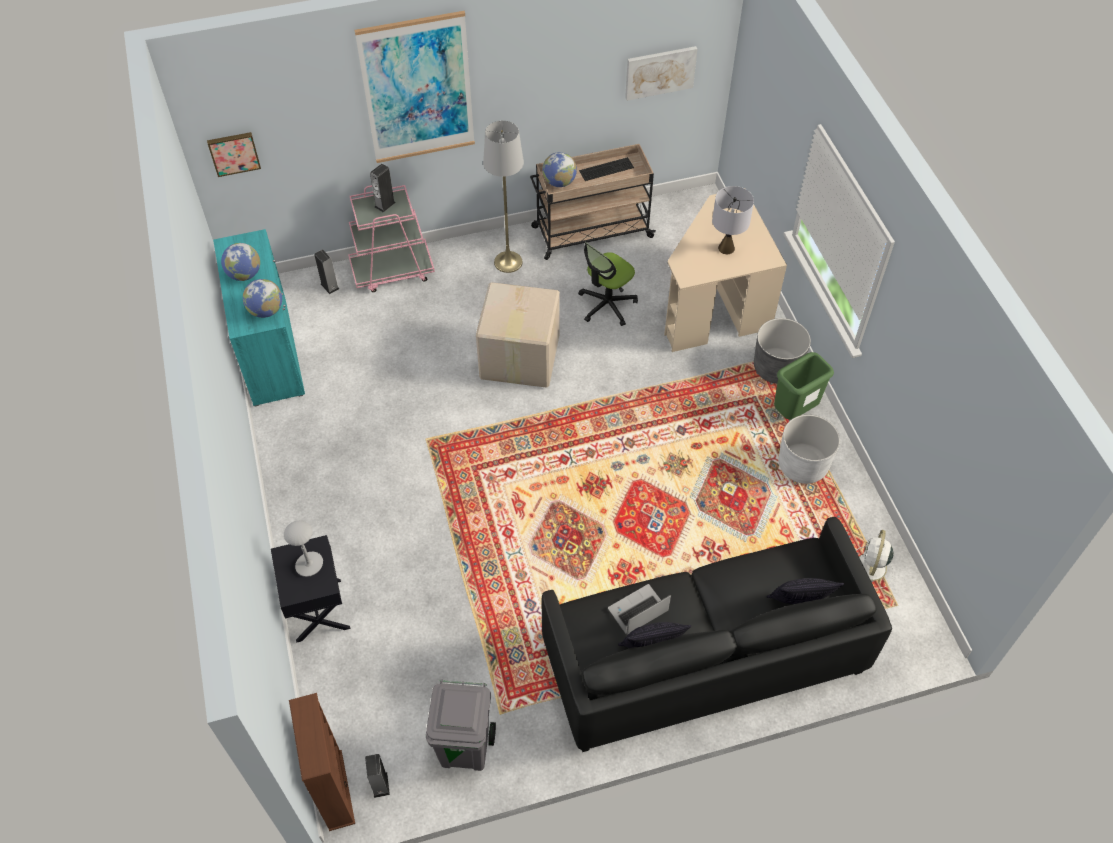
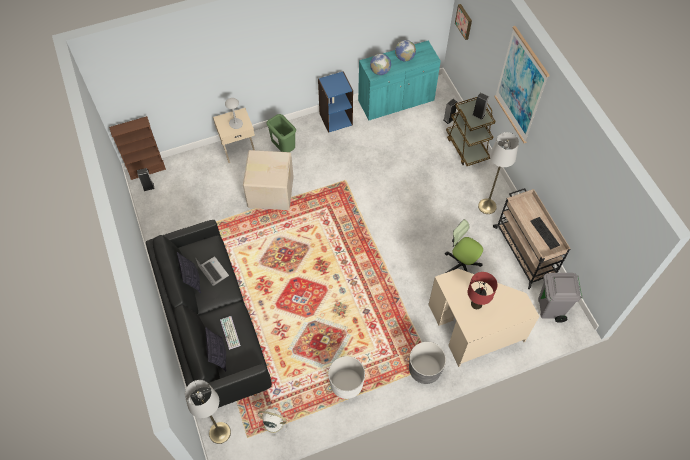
camera: 85 degrees right, 5 degrees up
(287, 444) = (335, 119): none -> blue bookcase
(317, 610) = (238, 148): black nightstand -> beige nightstand
(393, 271) = (467, 147): pink cart -> brown cart
(465, 748) = (164, 219): grey trash can -> grey trash can (550, 309)
(518, 358) = (410, 219): cardboard box -> cardboard box (270, 191)
(559, 182) = (525, 206): globe -> none
(660, 72) = (600, 230): picture -> none
(726, 248) = (476, 304): grey table lamp -> red table lamp
(759, 582) = (231, 333): none -> keyboard
(794, 411) = (389, 380): green trash can -> green trash can (284, 148)
(893, 646) = (219, 432): none -> grey floor lamp

